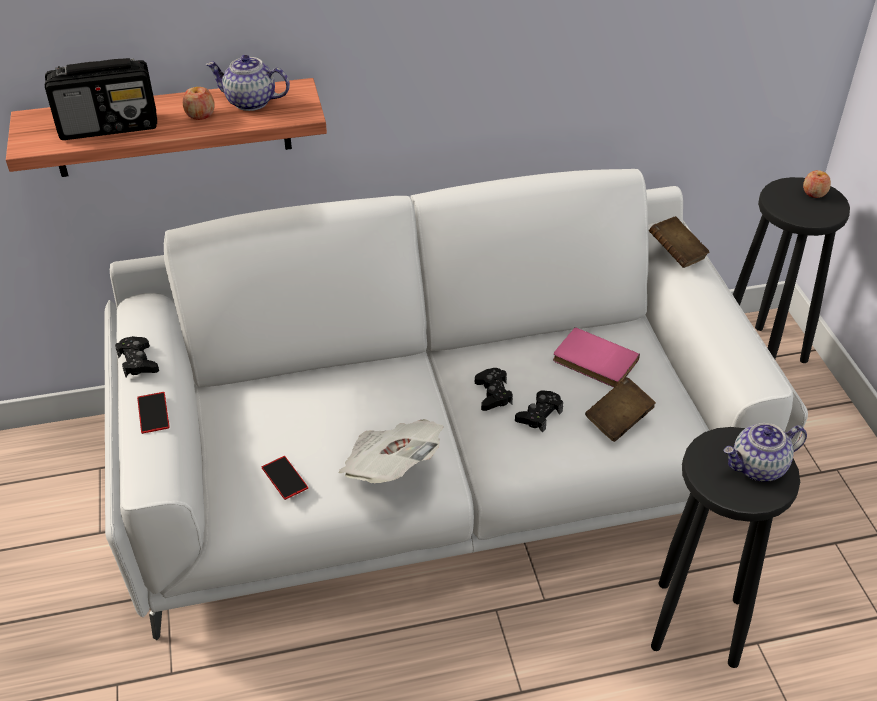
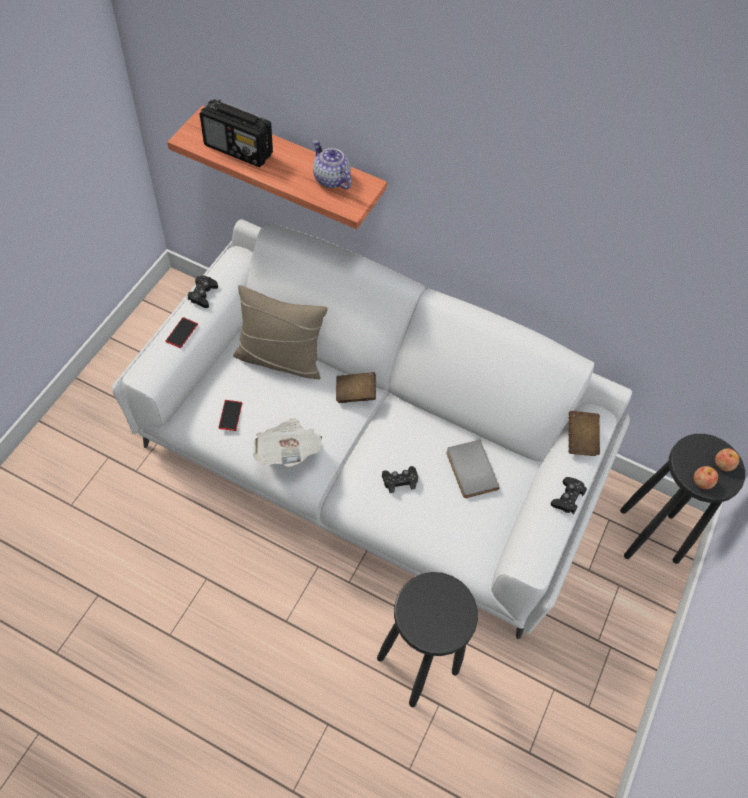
camera: 35 degrees right, 15 degrees up
(200, 114) = (294, 171): apple -> apple (702, 481)
(281, 390) = (280, 358): none -> beige pillow
(493, 394) = (388, 447): black game controller -> black game controller (567, 498)
(594, 361) = (469, 470): pink book -> grey book
(618, 420) = (442, 519): brown book -> brown book (355, 393)
(758, 467) = (446, 619): teapot -> none

